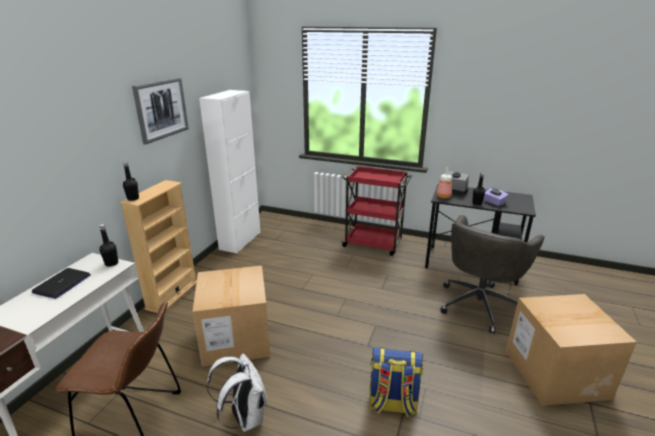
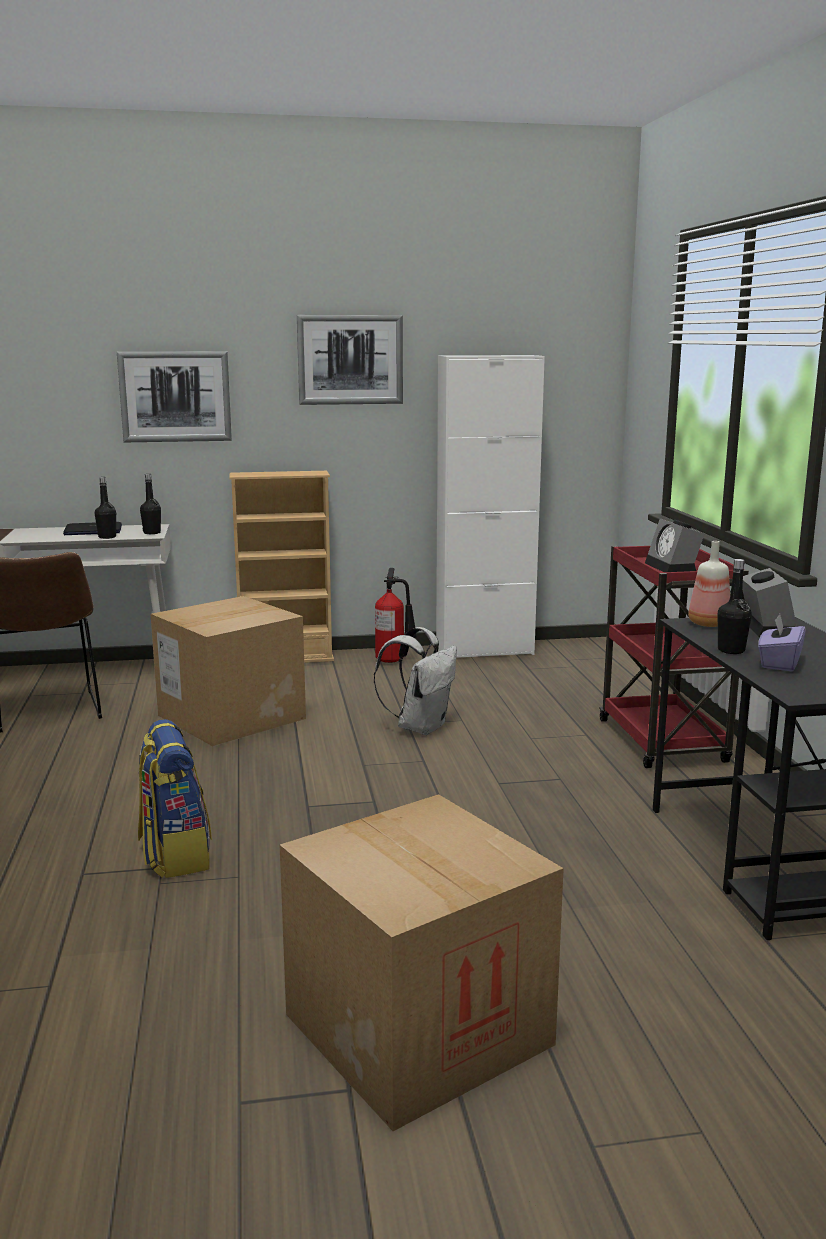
camera: 60 degrees right, 10 degrees down
(73, 162) = (175, 396): none -> picture
(133, 198) = (244, 473): black bottle -> black bottle (107, 537)
(221, 265) = (394, 660): none -> fire extinguisher
(244, 417) = (83, 763): white backpack -> white backpack (420, 727)
(375, 178) = (673, 567): none -> alarm clock
(479, 304) = (591, 896): grey office chair -> none

